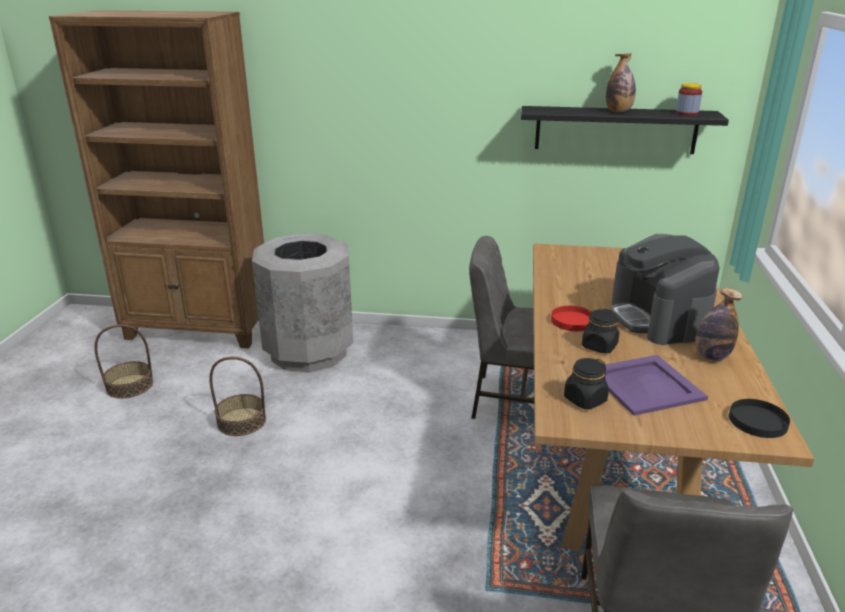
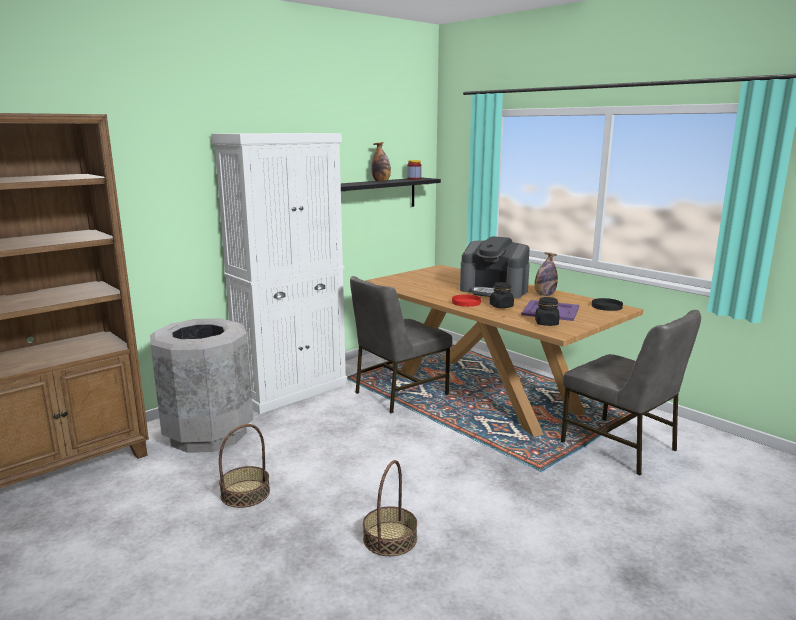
camera: 50 degrees left, 10 degrees down
(129, 386) = (77, 533): basket -> basket (389, 538)
(435, 343) = (292, 390): none -> white cabinet

